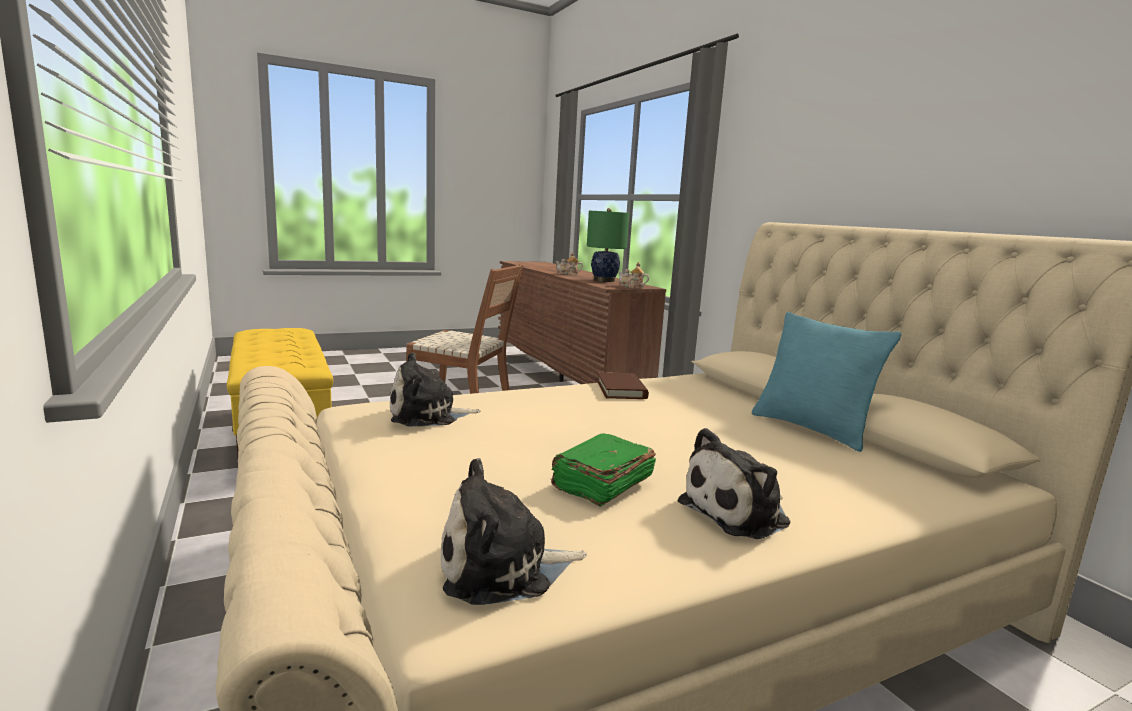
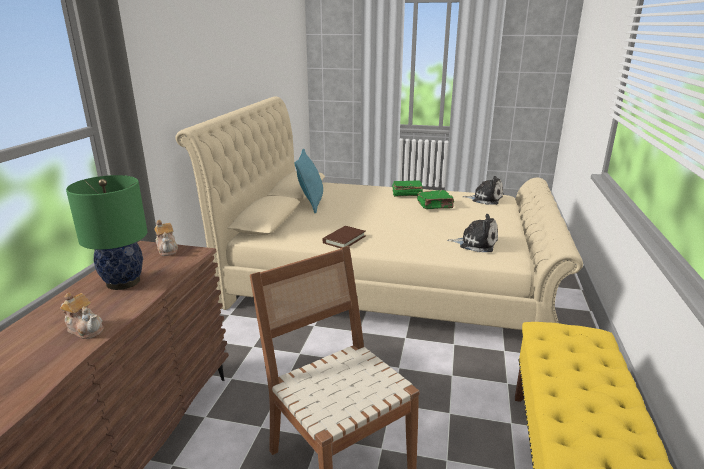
camera: 140 degrees left, 10 degrees up
(738, 513) = (406, 194): plush toy -> green book

